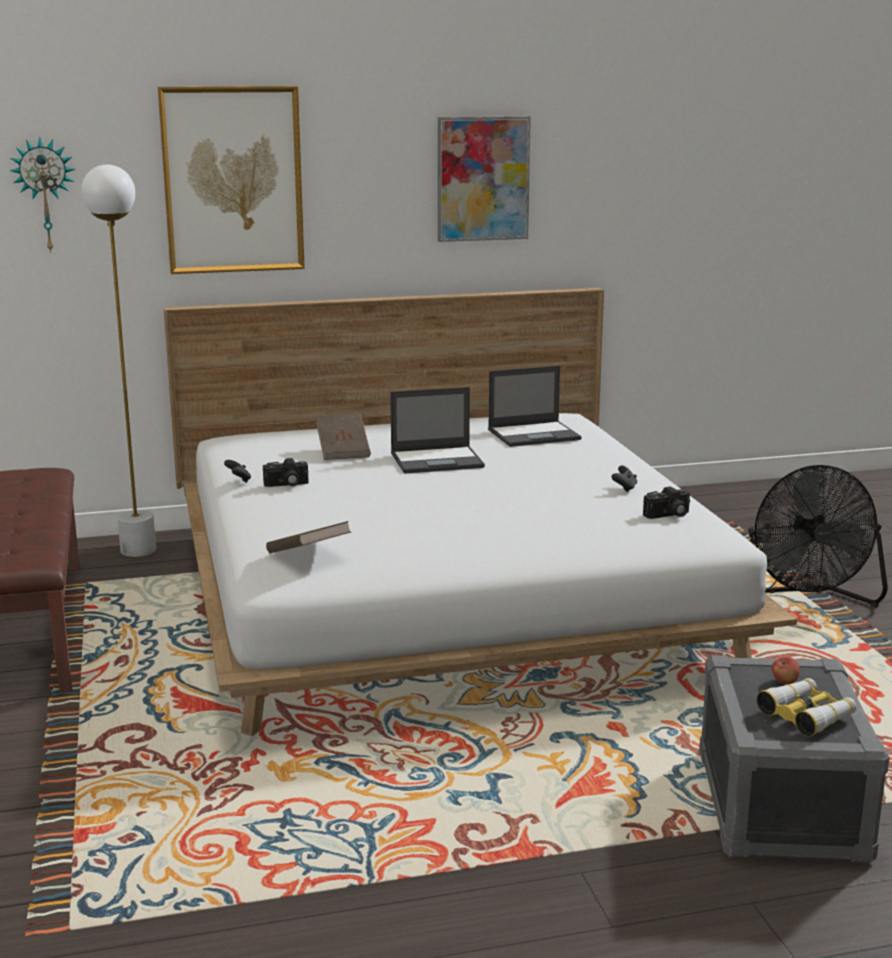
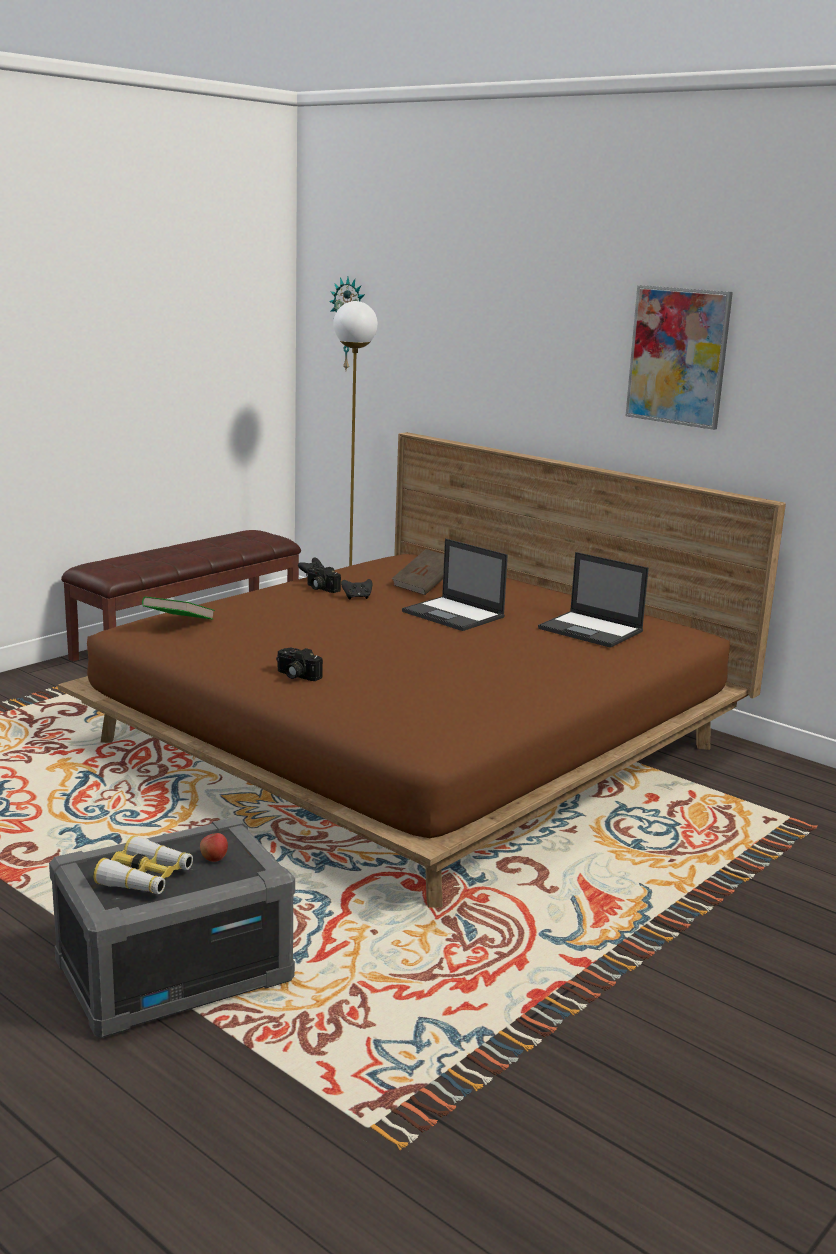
camera: 55 degrees right, 0 degrees up
(233, 180) = (468, 328): picture -> none
(308, 556) = (179, 624): brown book -> green book
(446, 598) = (413, 744): white bed -> brown bed
(624, 488) = (496, 686): black game controller -> black game controller (357, 598)
(668, 515) = (447, 713): camera -> camera (296, 676)
(798, 599) = (657, 902): black fan -> none

